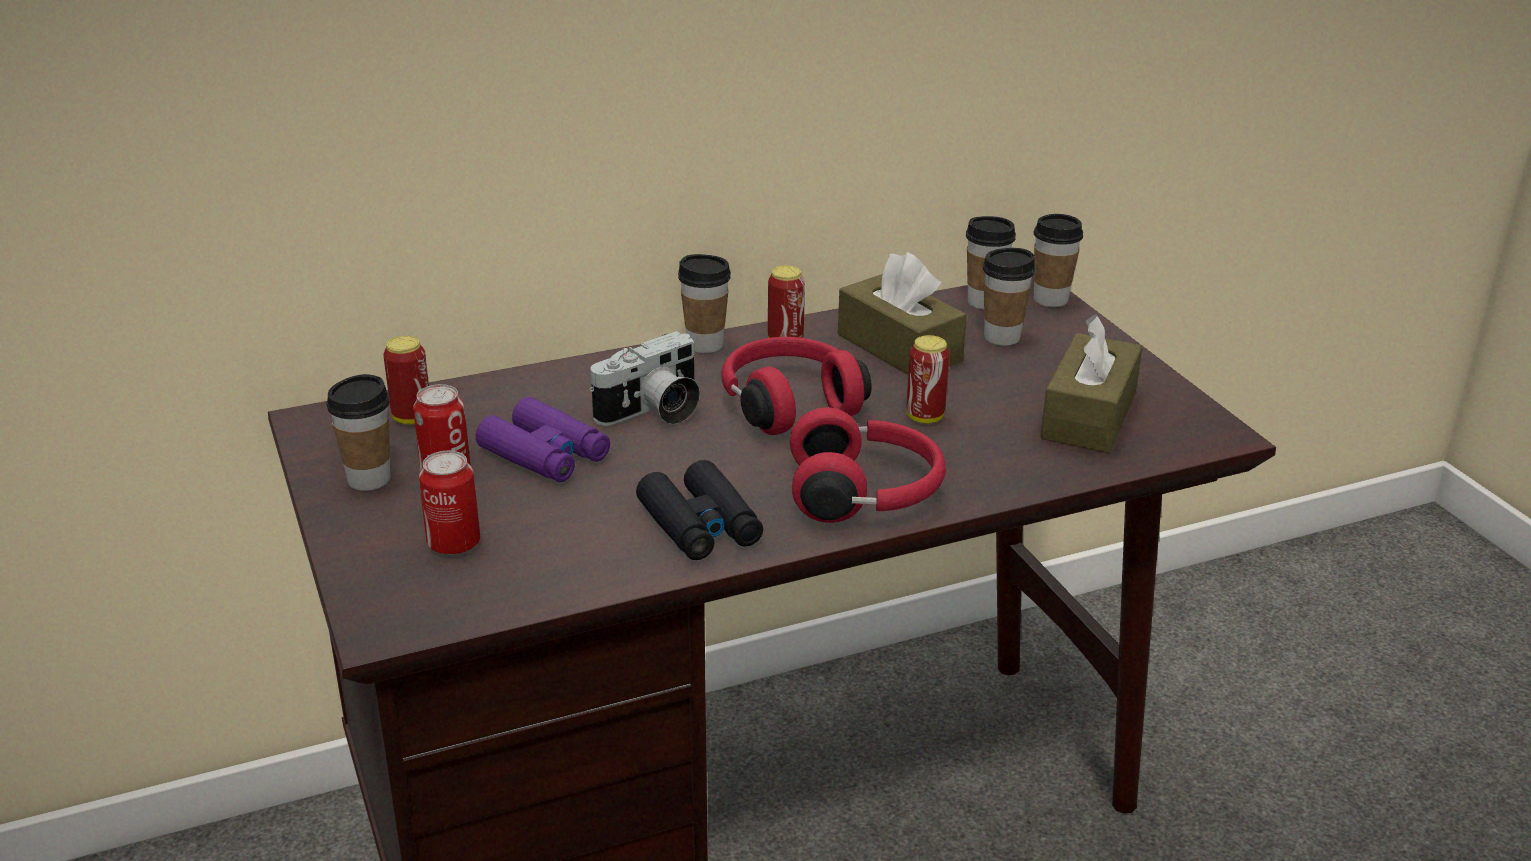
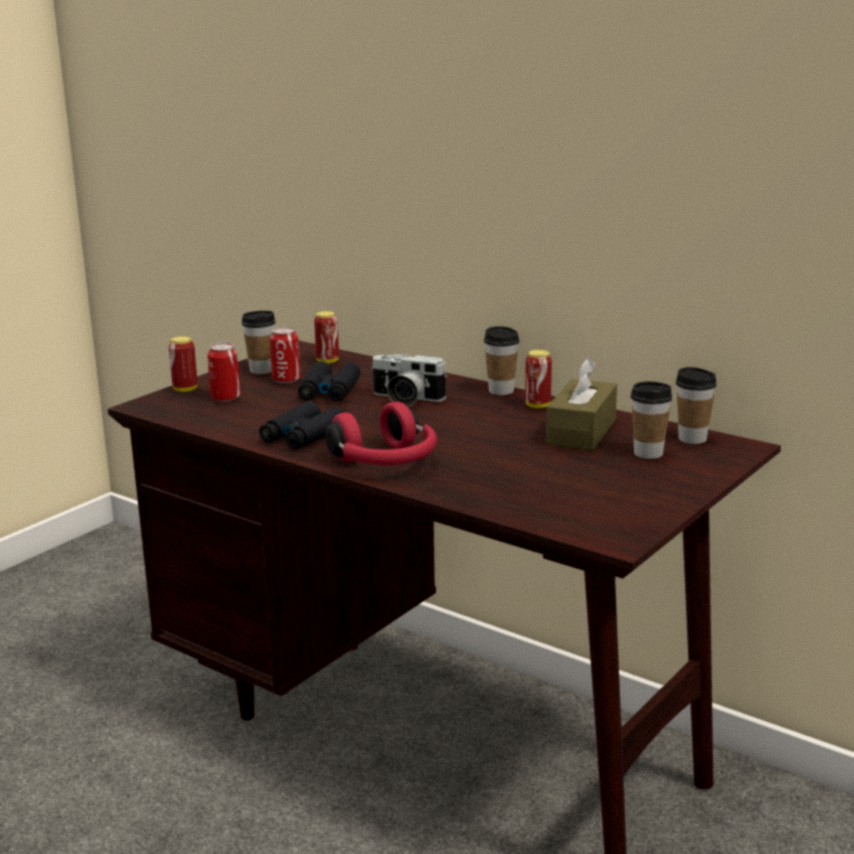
camera: 60 degrees right, 10 degrees down
(545, 454) = (329, 391): purple binoculars -> black binoculars
(788, 404) = (462, 423): red headphones -> none
(925, 417) = (501, 456): can -> can (185, 390)
(1050, 299) = (735, 455): cup -> none
(1089, 415) = (578, 497): brown tissue box -> none

